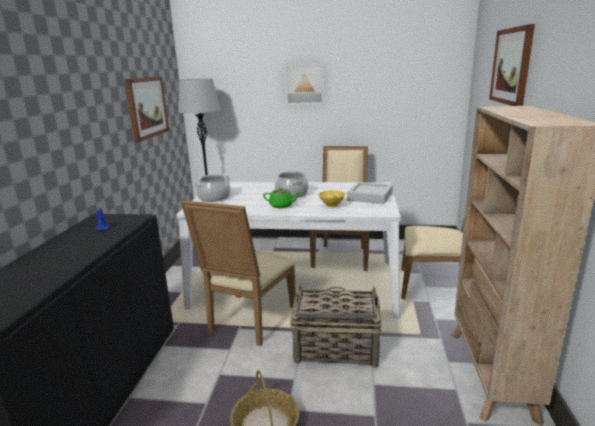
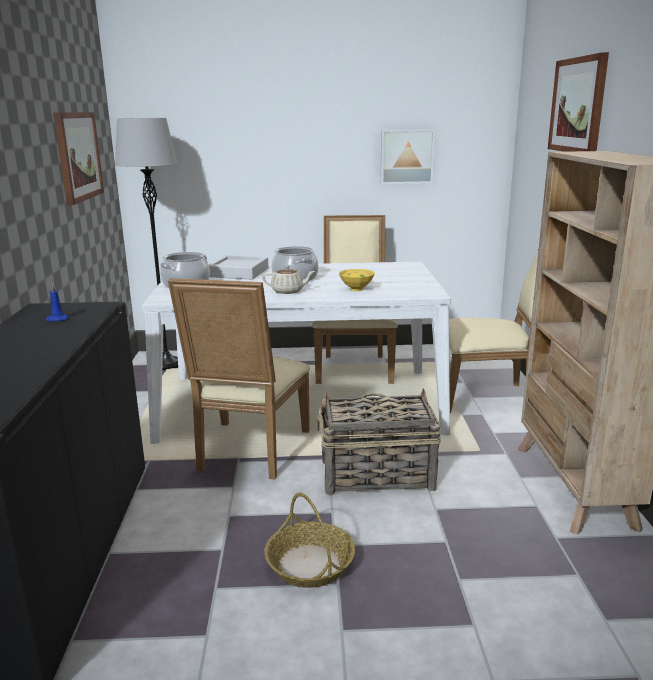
camera: 10 degrees left, 0 degrees up
(281, 206) = (288, 291): green teapot -> beige teapot
(304, 84) = (296, 129): picture -> picture (406, 156)
(370, 196) = (402, 277): grey tray -> grey tray (238, 272)

